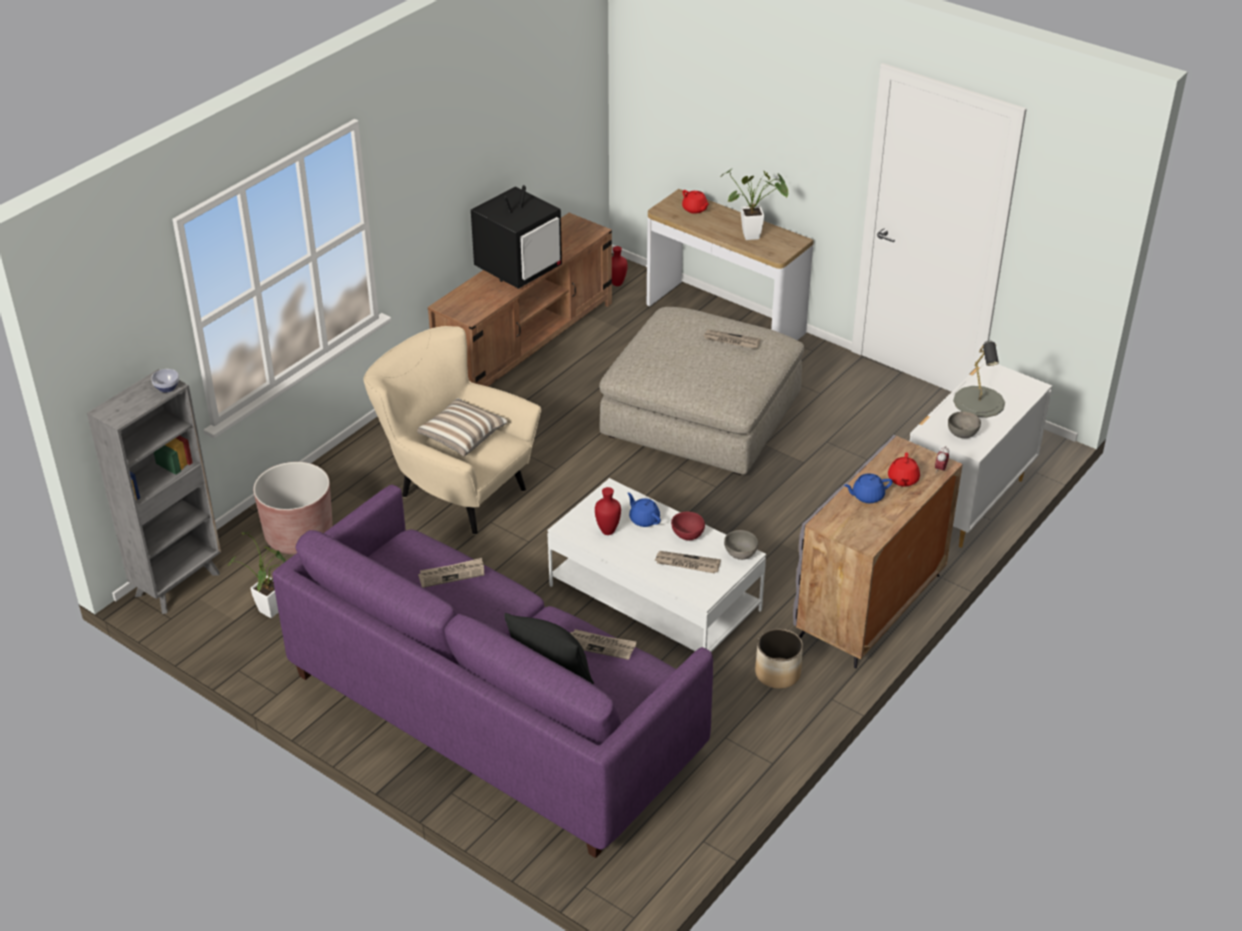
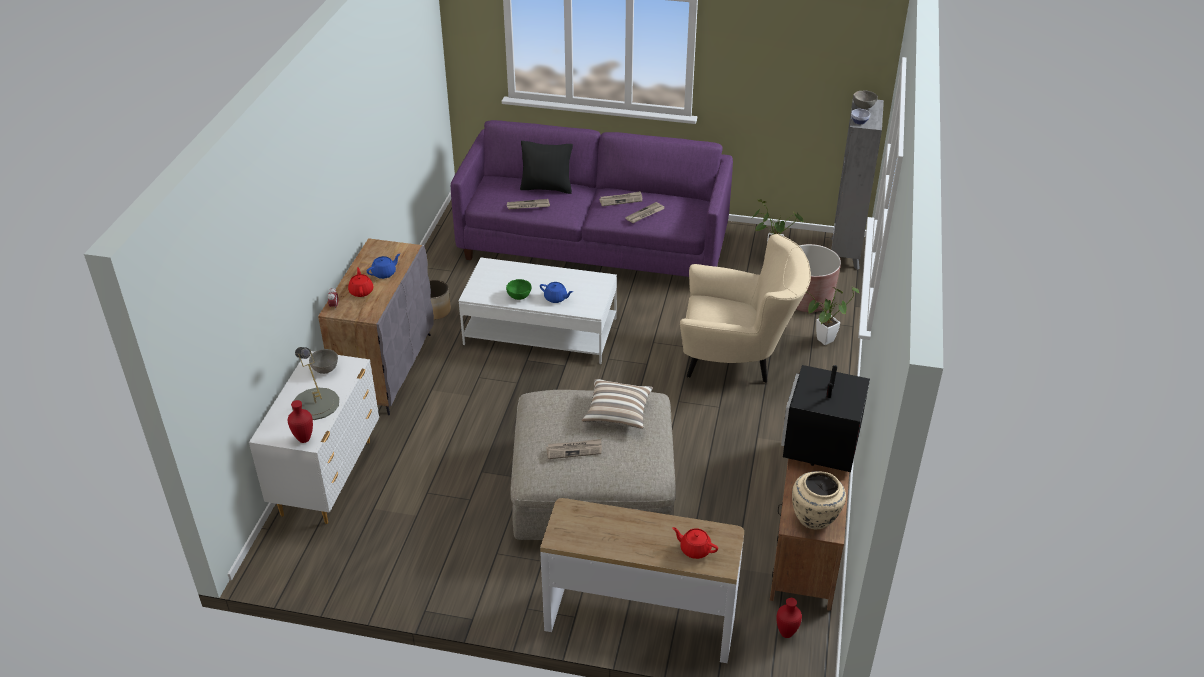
camera: 155 degrees right, 0 degrees up
(461, 437) = (731, 315): pillow -> pillow (617, 413)
(574, 229) = (815, 519): none -> beige vase
(607, 531) = (576, 284): red vase -> red vase (305, 439)
(687, 535) = (519, 296): red bowl -> green bowl
(687, 564) = (509, 279): newspaper -> newspaper (621, 200)
(740, 554) = (476, 294): grey bowl -> grey bowl (863, 107)
(755, 236) = (605, 529): potted plant -> potted plant (822, 341)

